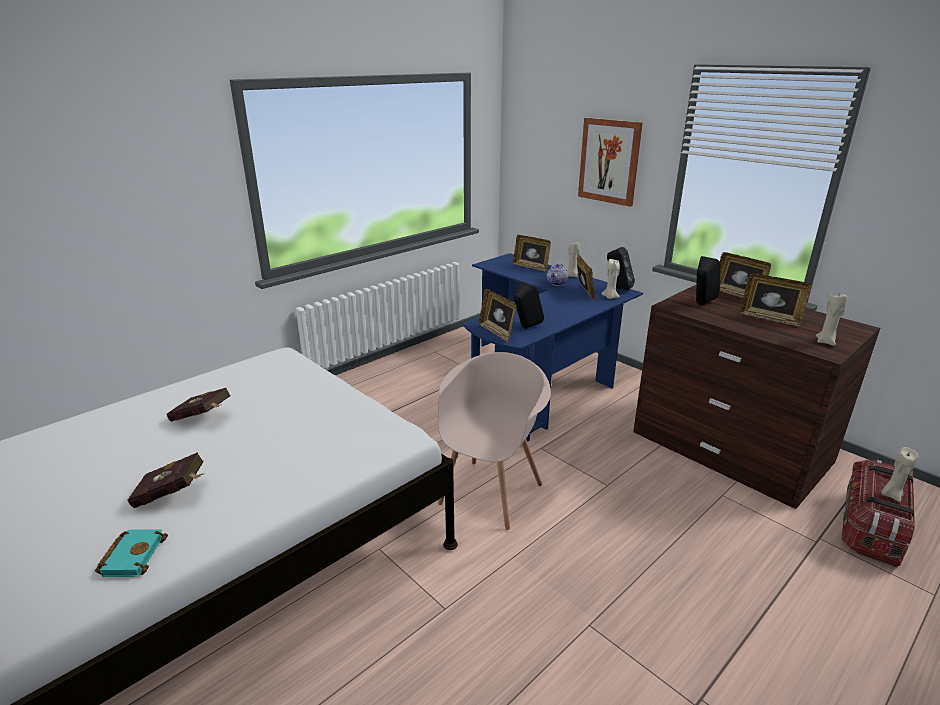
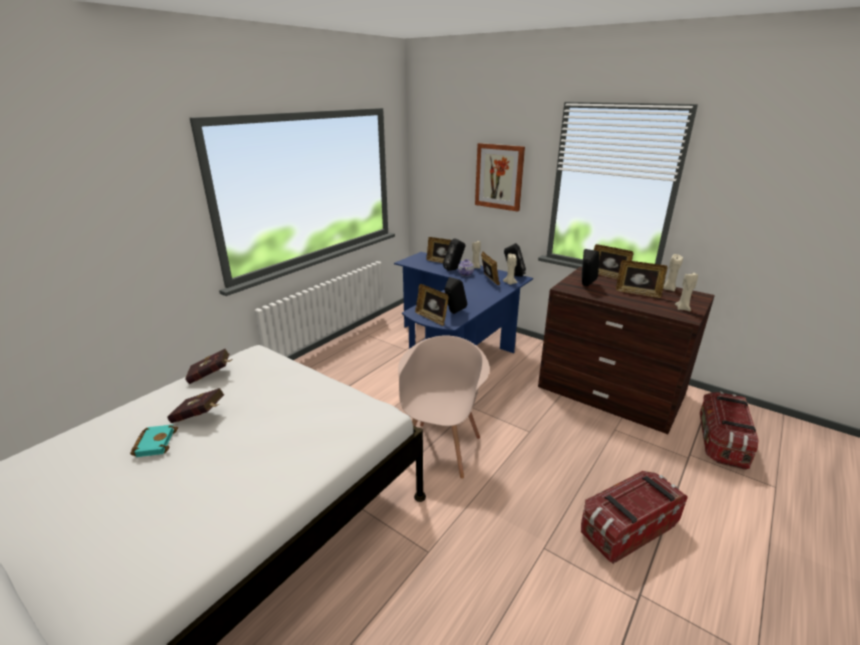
camera: 10 degrees left, 0 degrees up
(132, 555) = (170, 555): turquoise book -> turquoise book (154, 443)
(173, 494) = (193, 491): red book -> red book (212, 375)
(544, 276) = (454, 269): none -> black speaker
(705, 618) = (627, 529): none -> storage box
(891, 495) = (736, 417): beige candle -> beige candle (668, 289)

